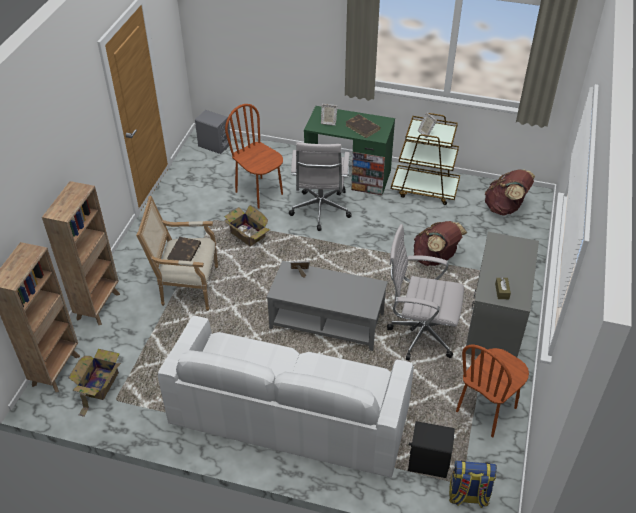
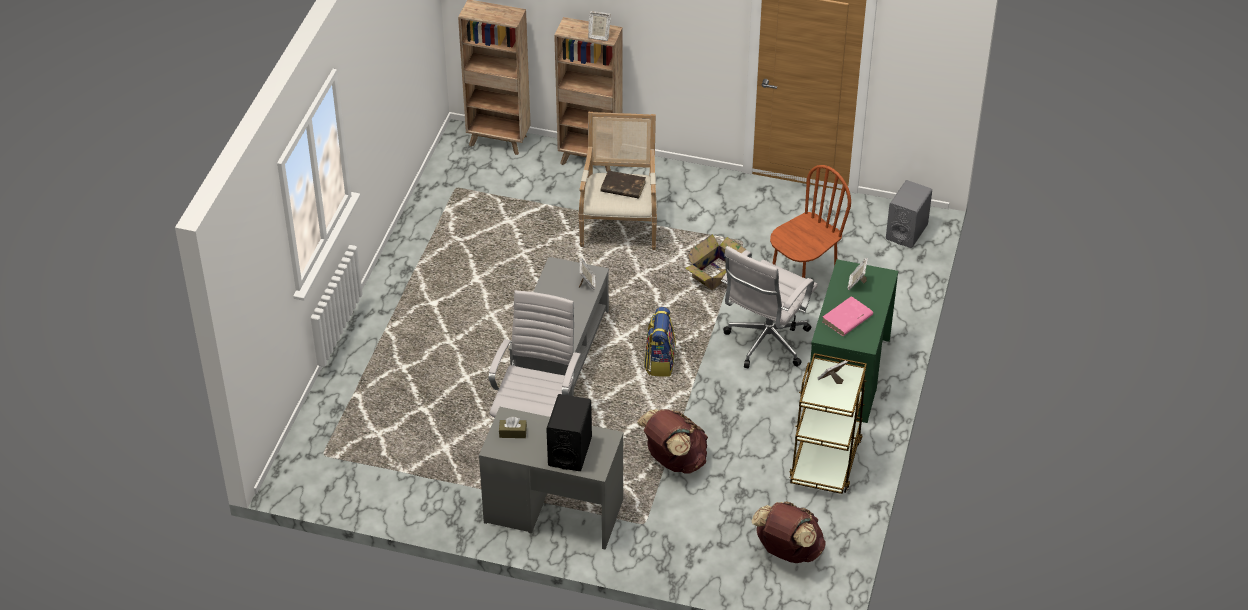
camera: 90 degrees right, 0 degrees up
(79, 194) = (598, 36): none -> picture frame
(98, 385) = (476, 173): cardboard box -> none
(289, 417) = (422, 319): white sofa -> none
(320, 212) = (765, 344): white office chair -> white office chair turned 60 degrees counterclockwise
(363, 127) = (847, 319): brown book -> pink book
(428, 462) = (352, 429): black speaker -> black speaker (570, 451)
(468, 496) = (307, 459): backpack -> backpack (659, 362)
(486, 410) = (416, 487): brown chair -> none

